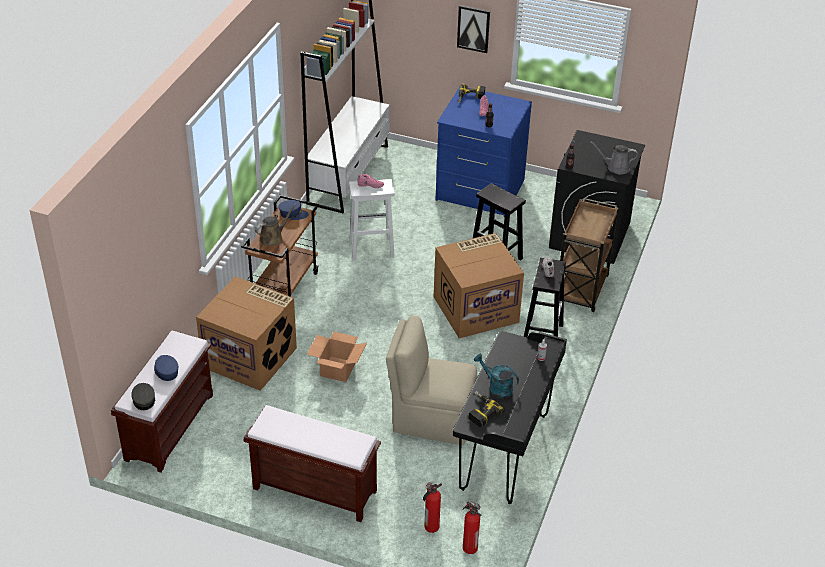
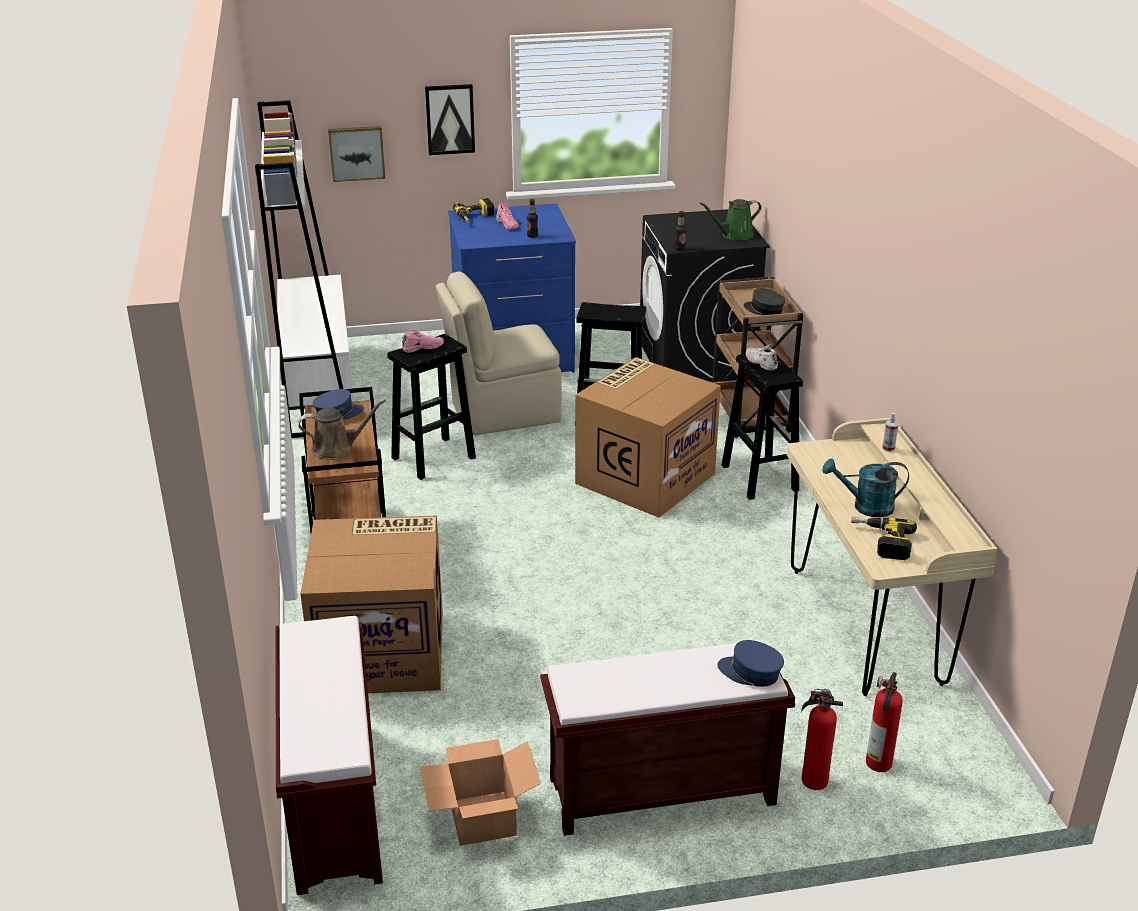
camera: 30 degrees left, 10 degrees down
(143, 400) = (328, 743): grey cap -> grey cap (763, 310)
(166, 371) = (329, 685): blue cap -> blue cap (750, 672)
(273, 238) = (337, 449): brown watering can -> brown watering can turned 60 degrees clockwise
(338, 369) = (532, 616): cardboard box -> cardboard box (483, 819)
(371, 248) = (432, 458): white stool -> black stool
(412, 33) = (356, 153): none -> picture
(431, 418) = (726, 624): beige chair -> beige chair (502, 413)
(469, 547) = (957, 766): fire extinguisher -> fire extinguisher (812, 780)
(505, 452) = (866, 625): black desk -> beige desk
(615, 168) = (734, 235): grey watering can -> green watering can

